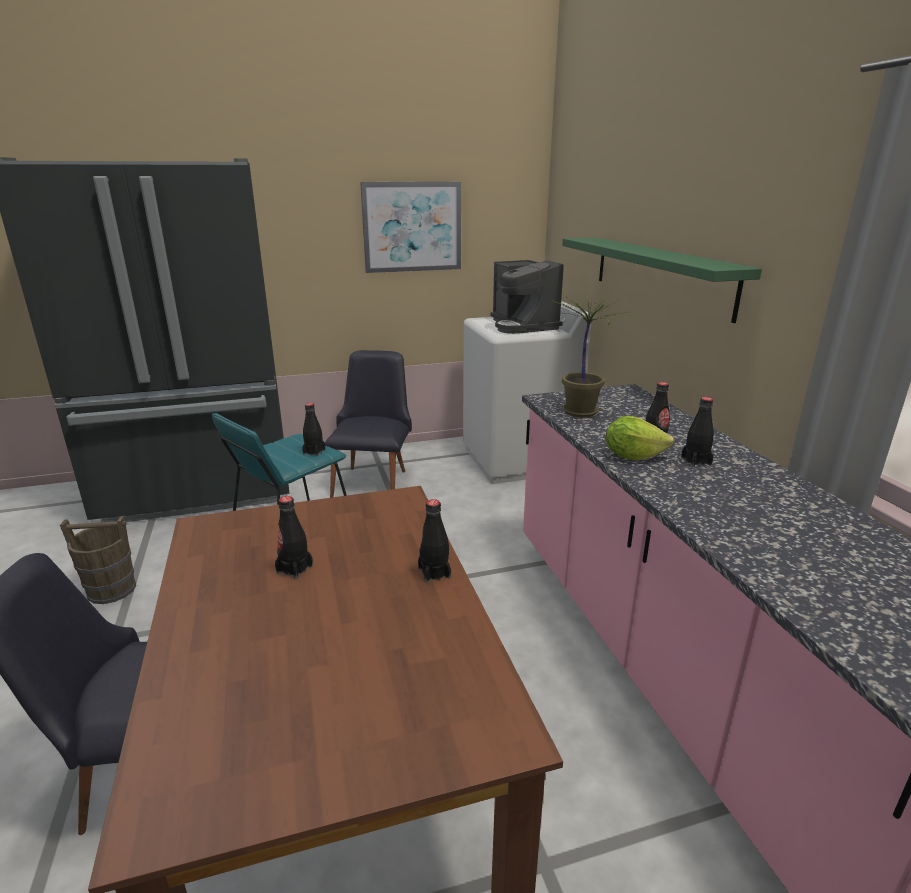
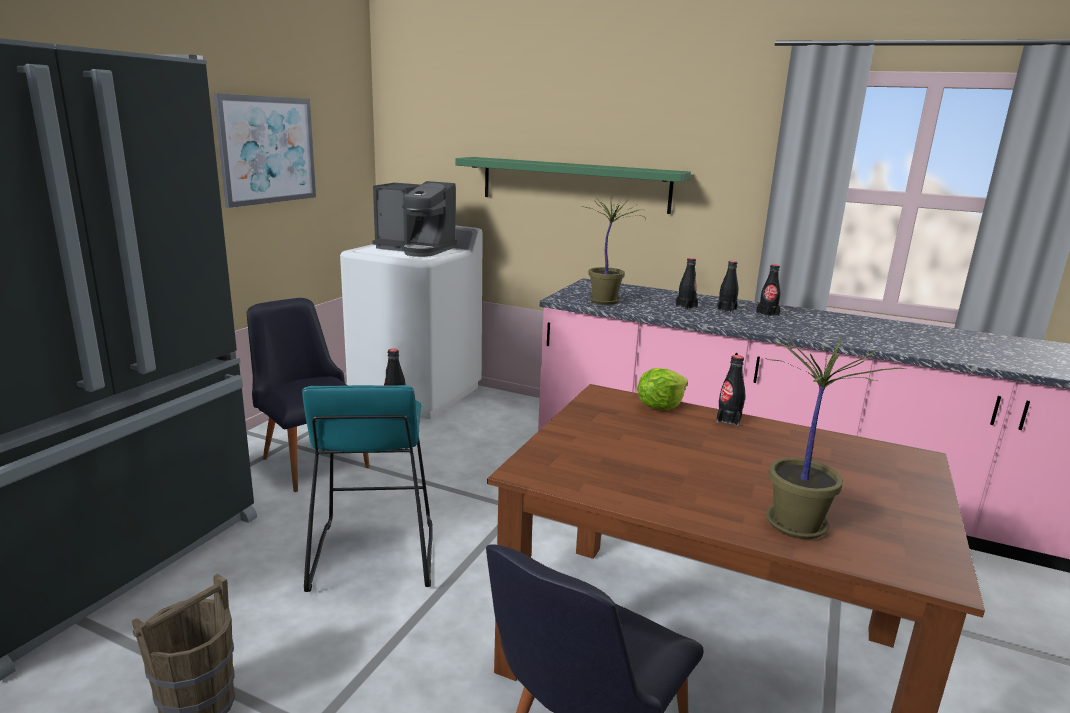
camera: 50 degrees left, 5 degrees down
(213, 684) = (795, 523): none -> potted plant
(294, 569) = (662, 457): black bottle -> black bottle (767, 314)
(632, 456) = (697, 316): lettuce -> lettuce (660, 406)

